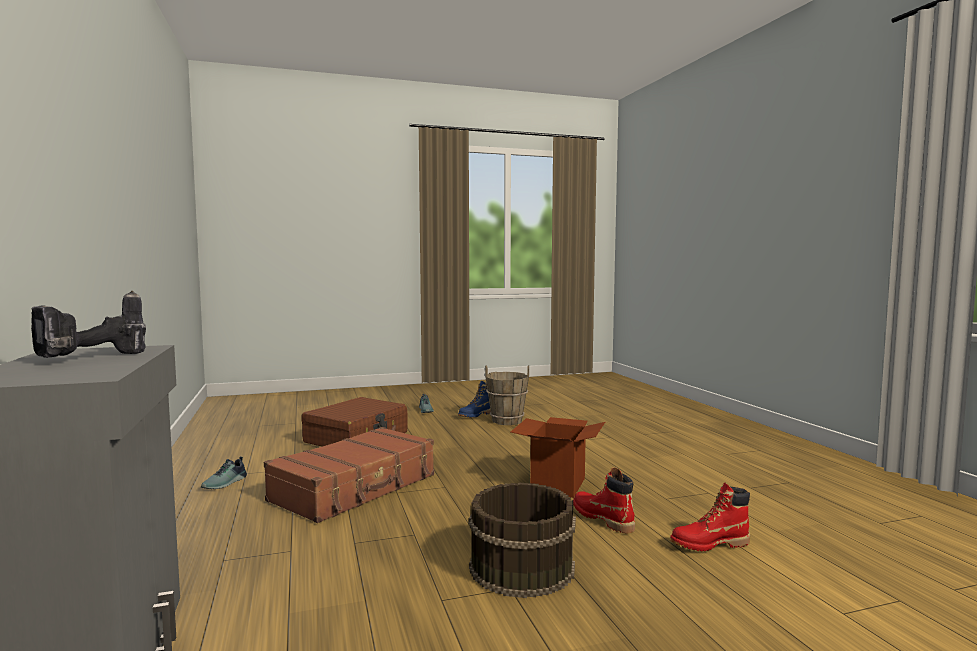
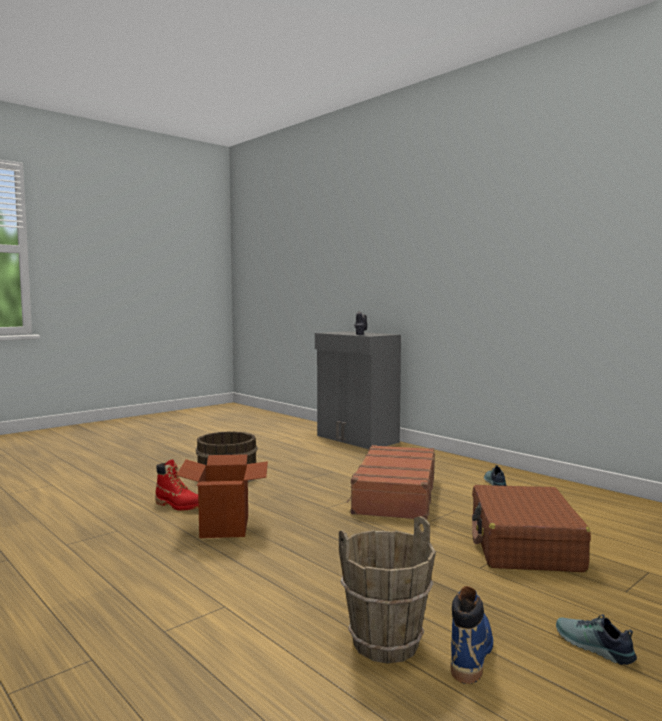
camera: 155 degrees right, 0 degrees up
(709, 544) = (102, 502): red boot -> none

